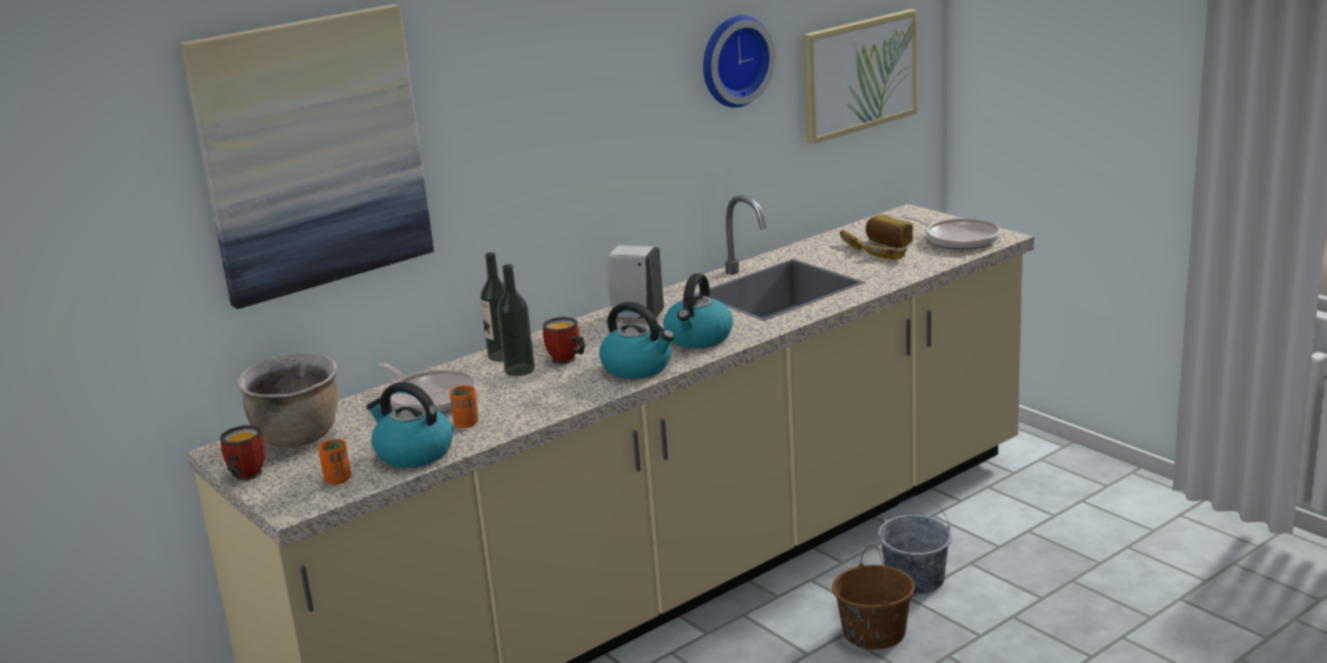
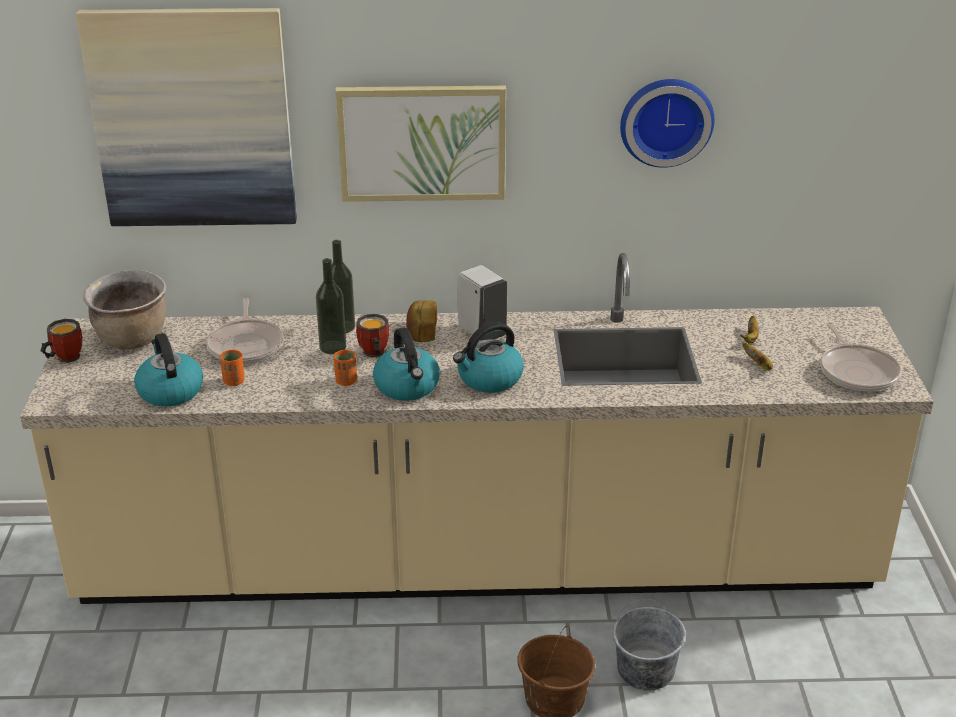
camera: 35 degrees right, 10 degrees up
(338, 479) = (103, 390): orange cup -> orange cup (346, 381)
(859, 75) = (838, 163): picture -> picture (422, 142)
(888, 243) = (788, 347): bread -> bread (421, 332)

